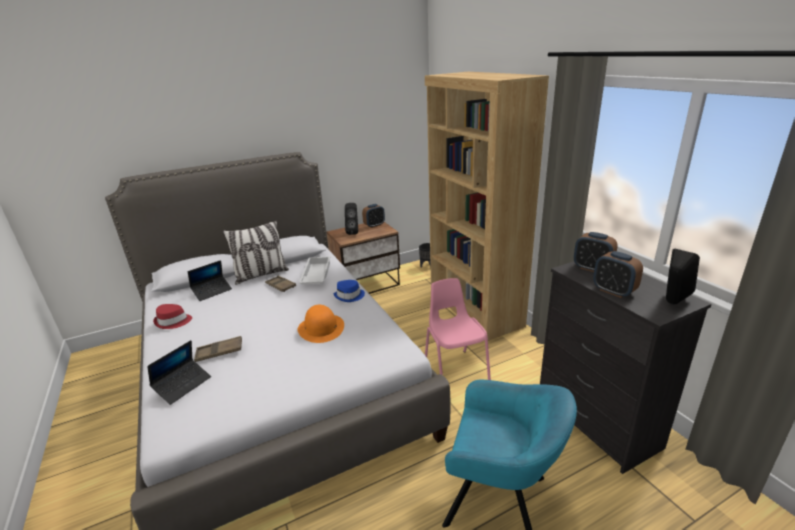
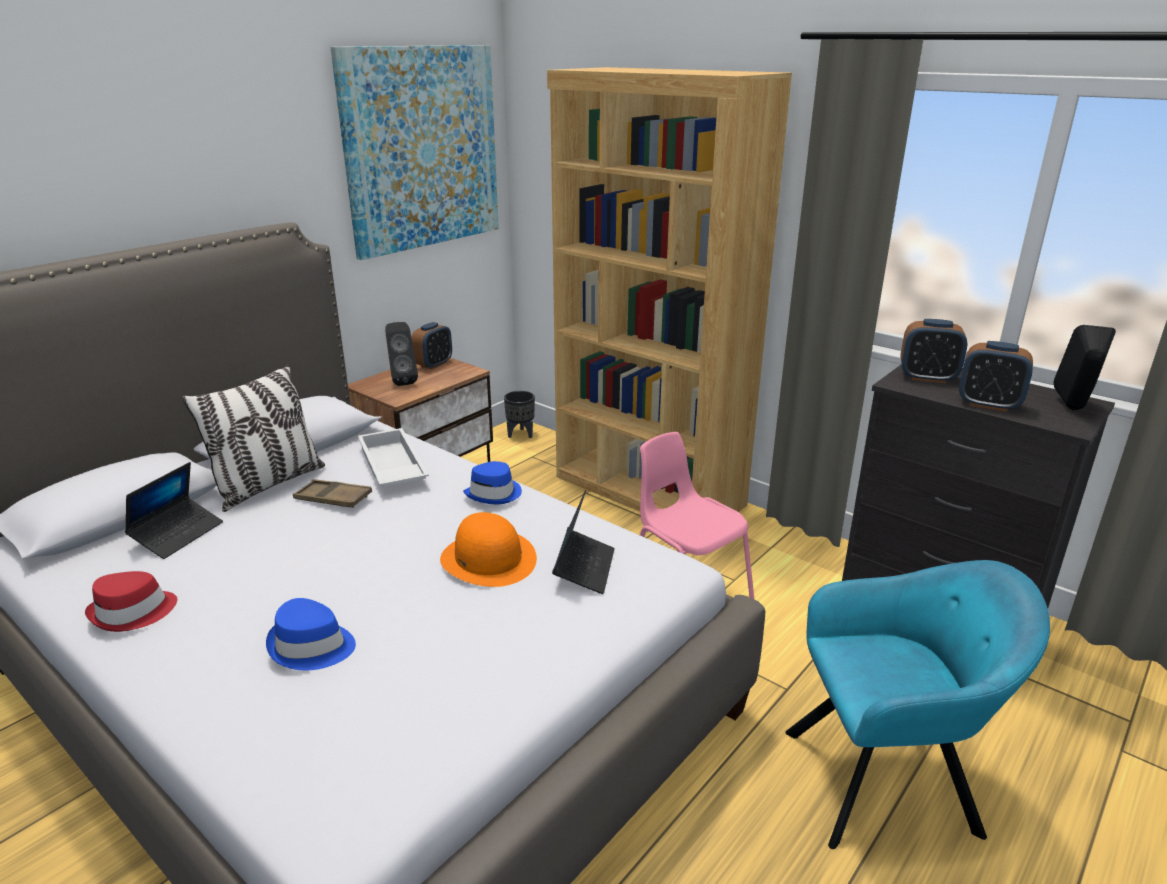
camera: 25 degrees left, 0 degrees up
(183, 385) = (284, 730): laptop -> laptop (584, 568)
(219, 352) = (311, 647): brown tray -> blue hat
(376, 115) = (422, 149): none -> picture

